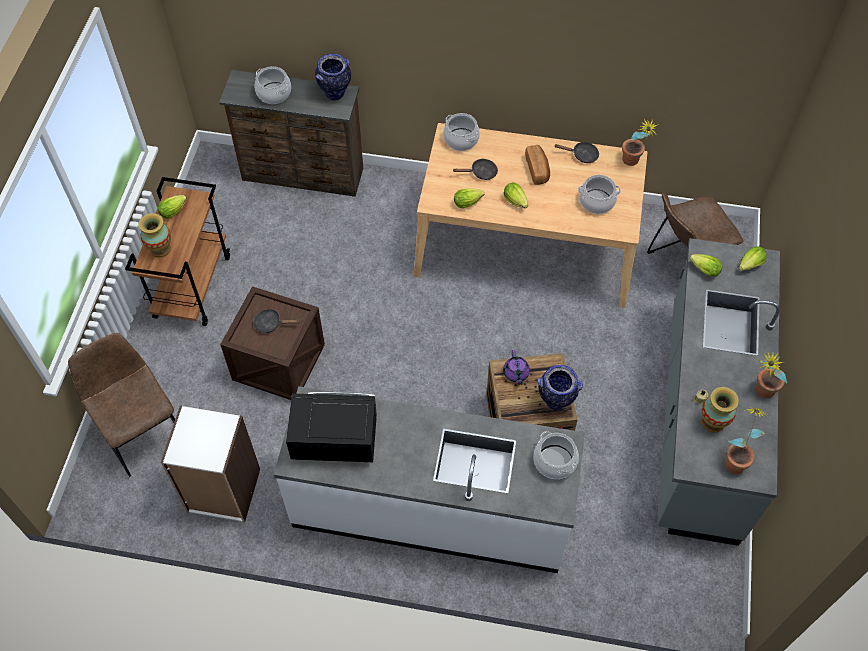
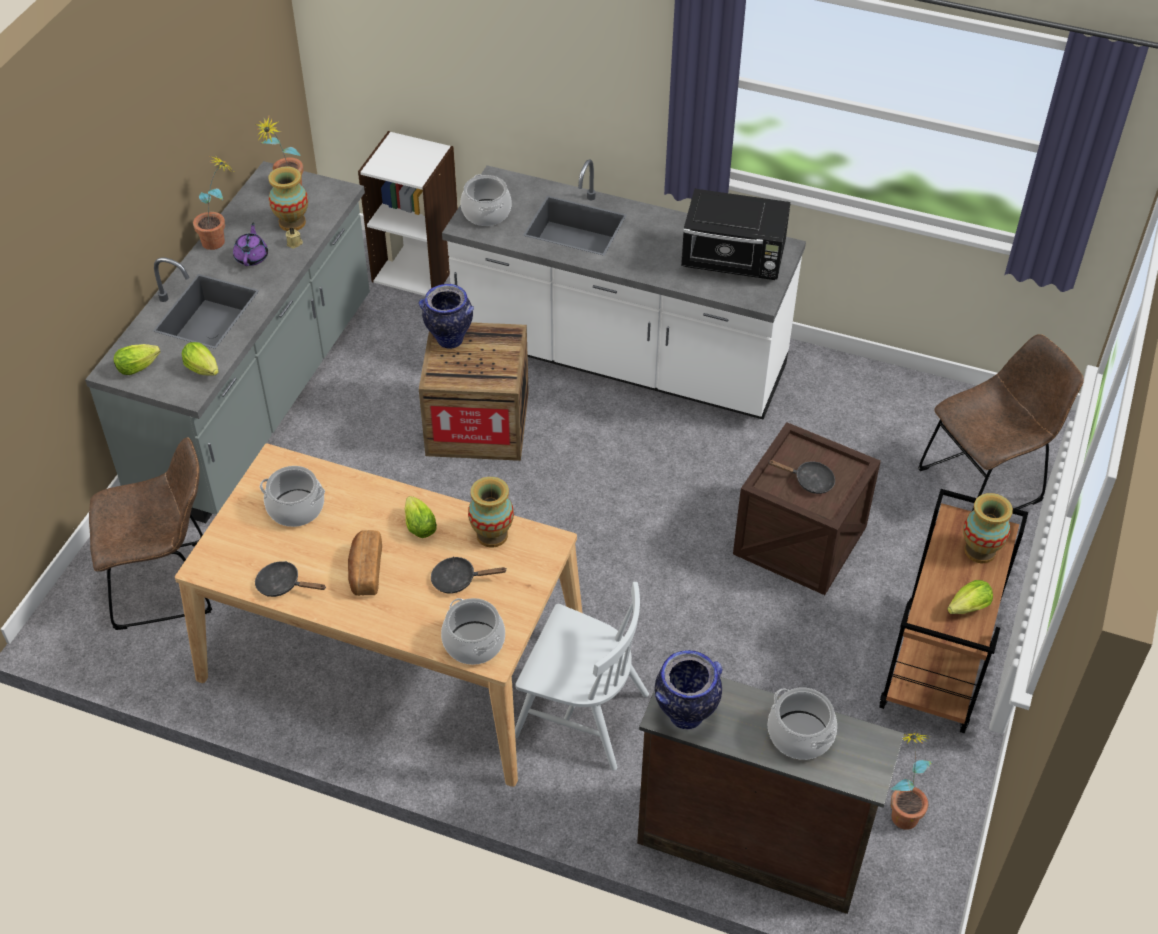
camera: 170 degrees left, 10 degrees down
(141, 431) = (985, 483): brown chair -> brown chair turned 90 degrees counterclockwise
(223, 491) = (870, 406): white bookcase -> white bookcase (417, 268)
(406, 227) = (580, 714): none -> white chair
(469, 202) = (492, 535): lettuce -> vase
(516, 373) = (488, 374): purple teapot -> purple teapot (252, 257)
(632, 163) = (209, 559): potted plant -> potted plant (902, 809)

